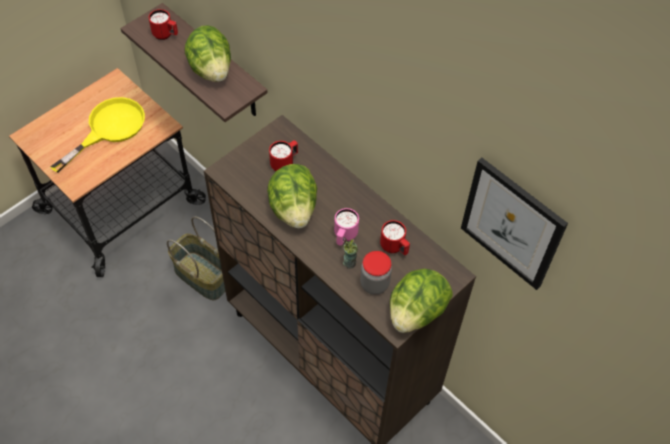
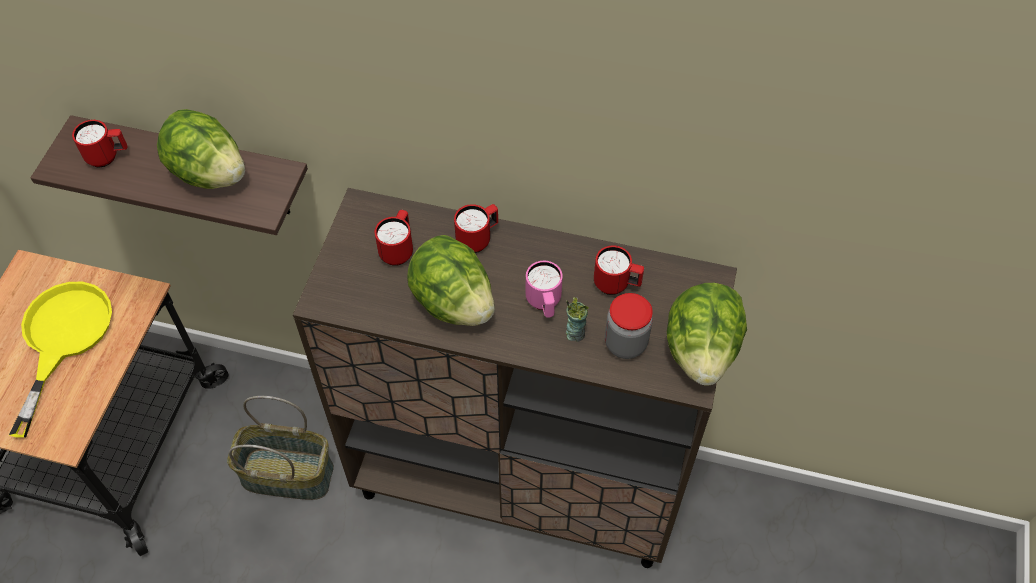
camera: 30 degrees left, 0 degrees up
(333, 180) = (478, 239): none -> red mug
(512, 224) = (789, 168): picture -> none

